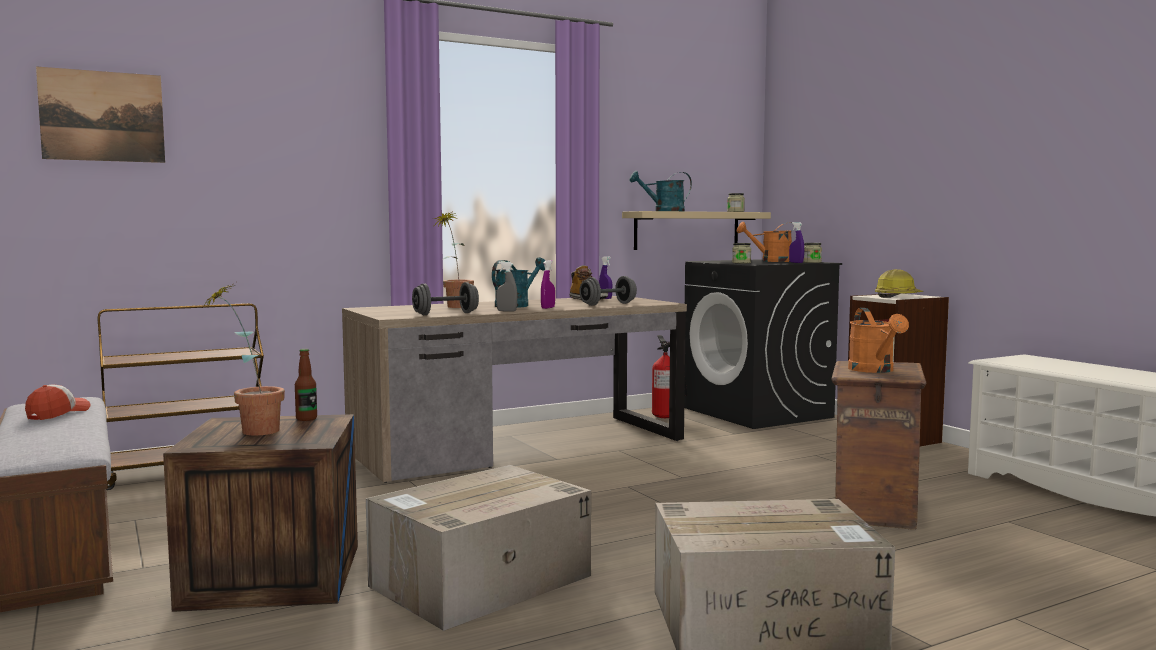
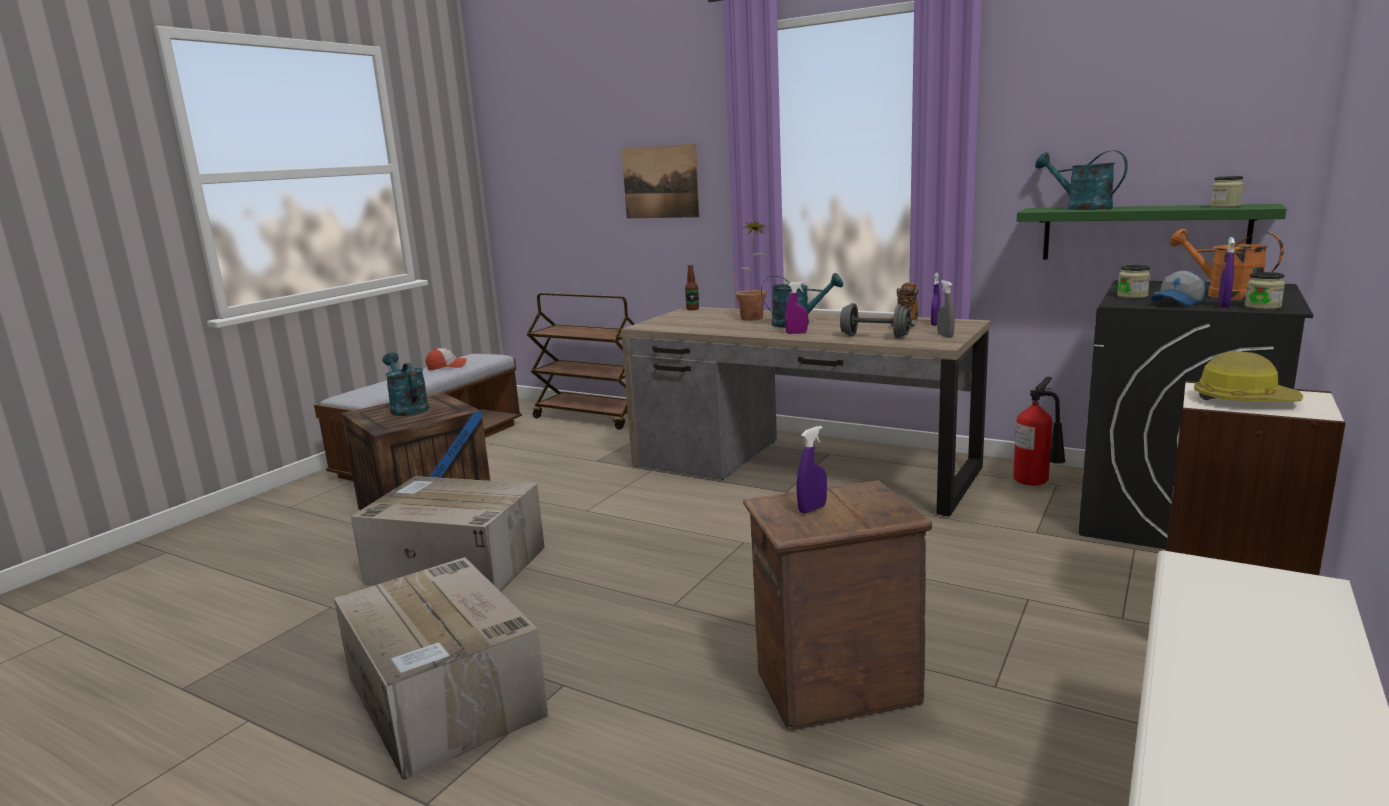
camera: 60 degrees right, 10 degrees up
(102, 116) = (550, 148): picture -> picture (660, 182)
(249, 431) = (407, 408): potted plant -> turquoise watering can
(306, 419) = (454, 407): bottle -> bottle (692, 309)
(445, 314) = (688, 328): grey dumbbell -> none
(506, 311) = (743, 332): grey spray bottle -> grey spray bottle (945, 336)
(687, 230) = (1143, 233): beige shelf -> green shelf
(775, 263) = (1179, 302): none -> cap
(875, 370) = (812, 509): orange watering can -> purple spray bottle

